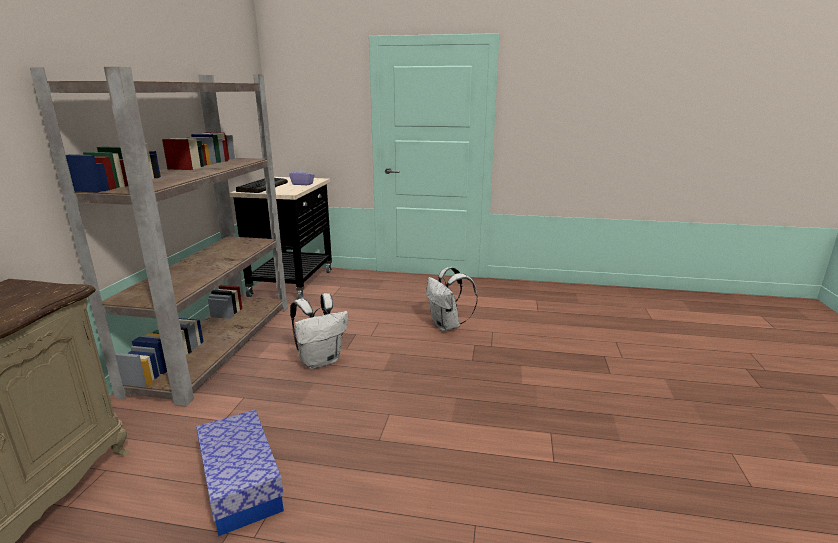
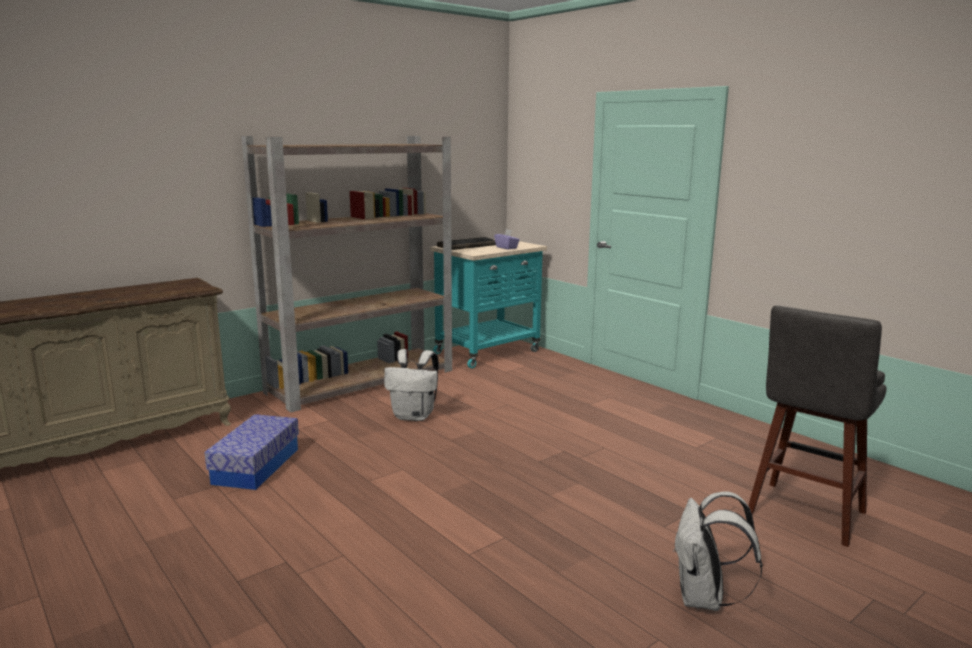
camera: 40 degrees right, 5 degrees down
(292, 283) = (487, 352): black cart -> turquoise cart
(447, 326) = (566, 428): white backpack -> white backpack (704, 599)
(647, 332) = (803, 514): none -> grey stool

